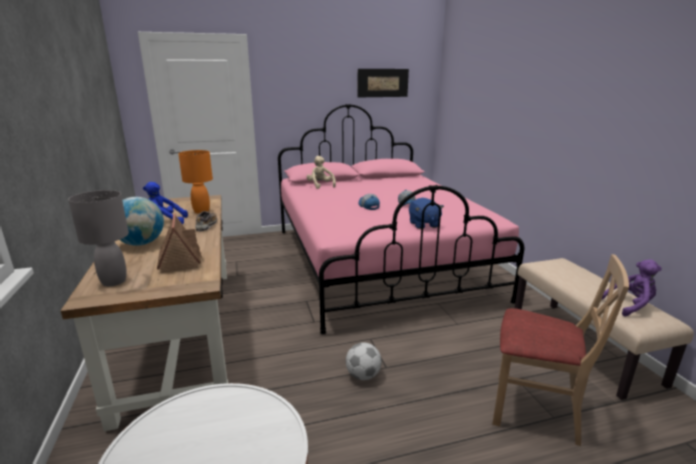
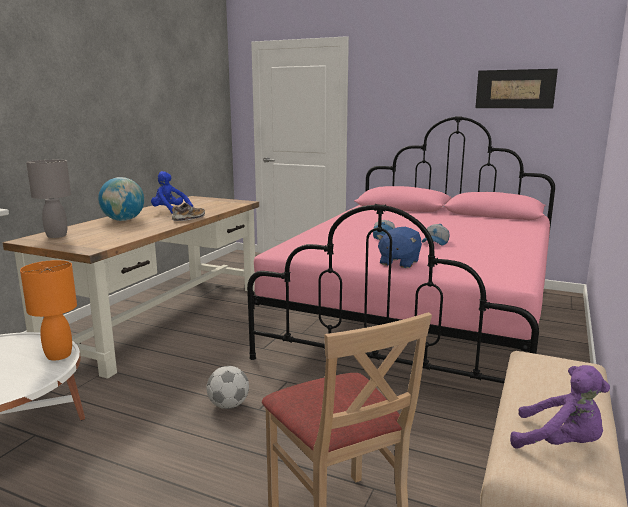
camera: 40 degrees right, 5 degrees down
(180, 260) = (116, 234): toy house -> none
(201, 211) = (213, 209): orange table lamp -> orange table lamp (58, 355)
(320, 185) = (384, 212): beige plush toy -> none

